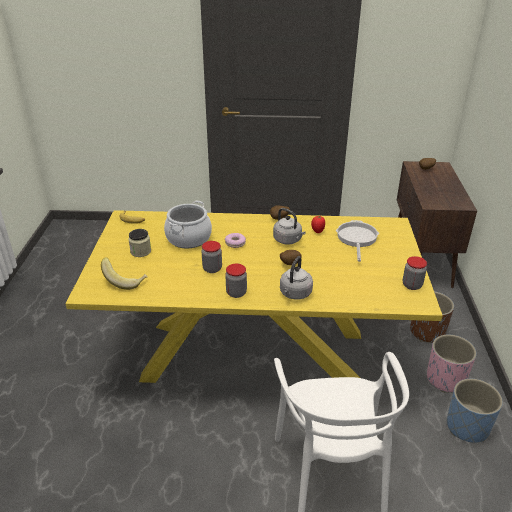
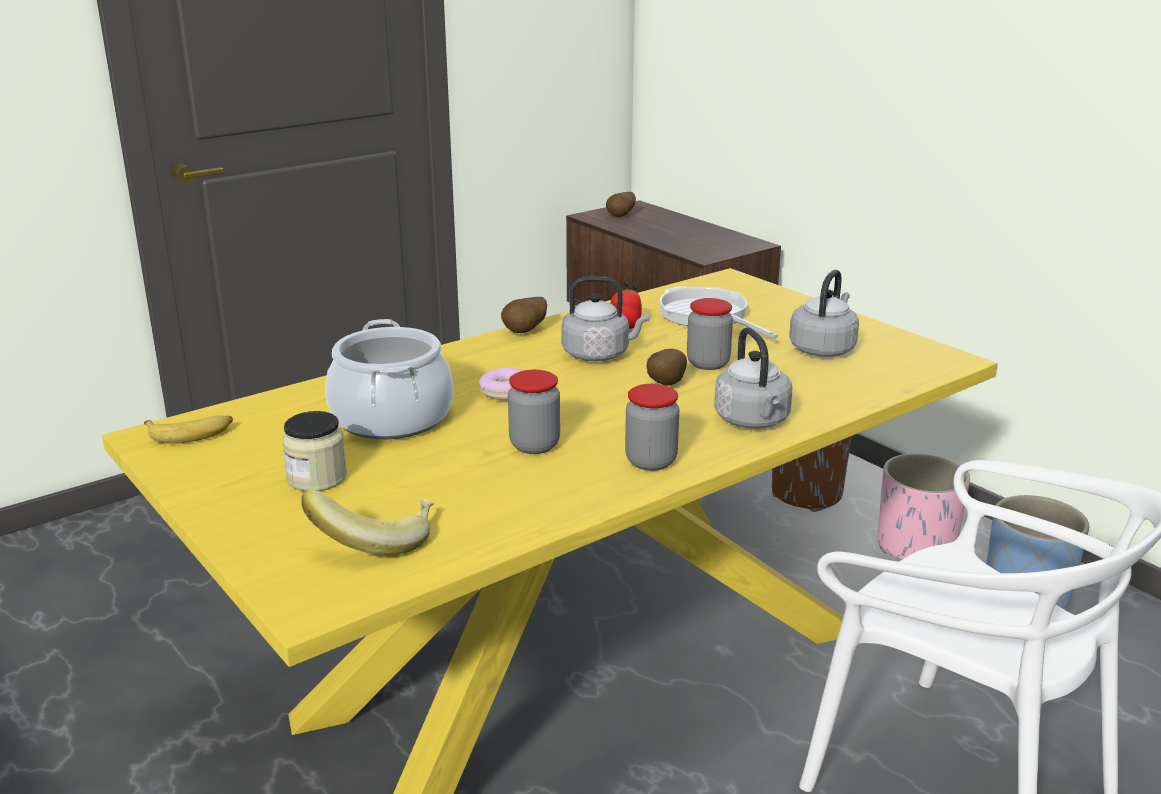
camera: 40 degrees left, 10 degrees down
(376, 274) = (823, 349): none -> grey kettle
(412, 285) = (895, 343): jar -> jar (708, 363)

